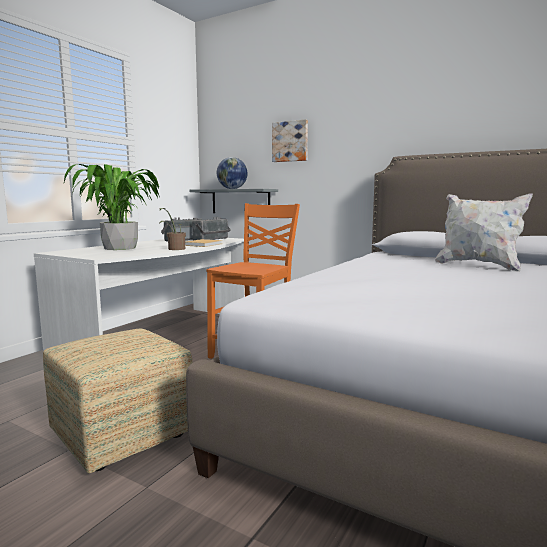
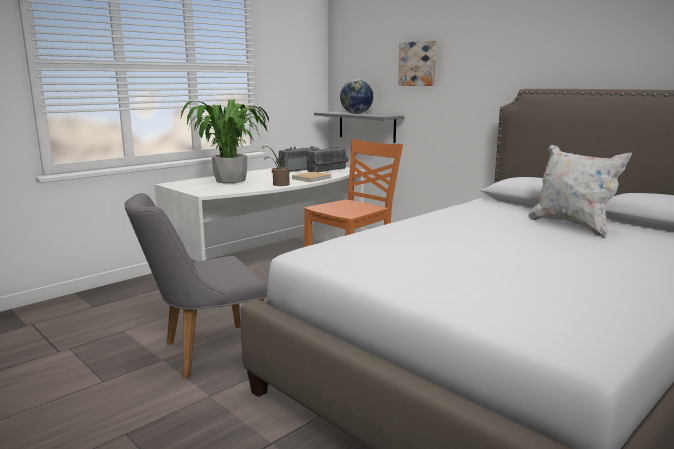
camera: 15 degrees right, 5 degrees up
(120, 434) = (204, 352): ottoman -> grey chair

